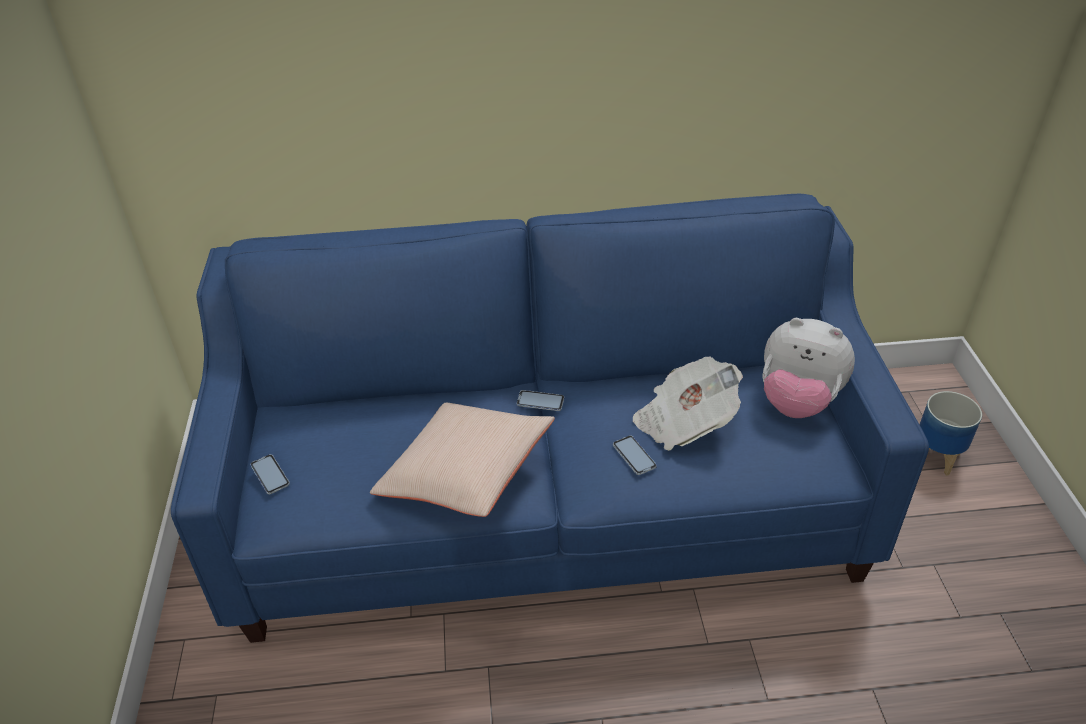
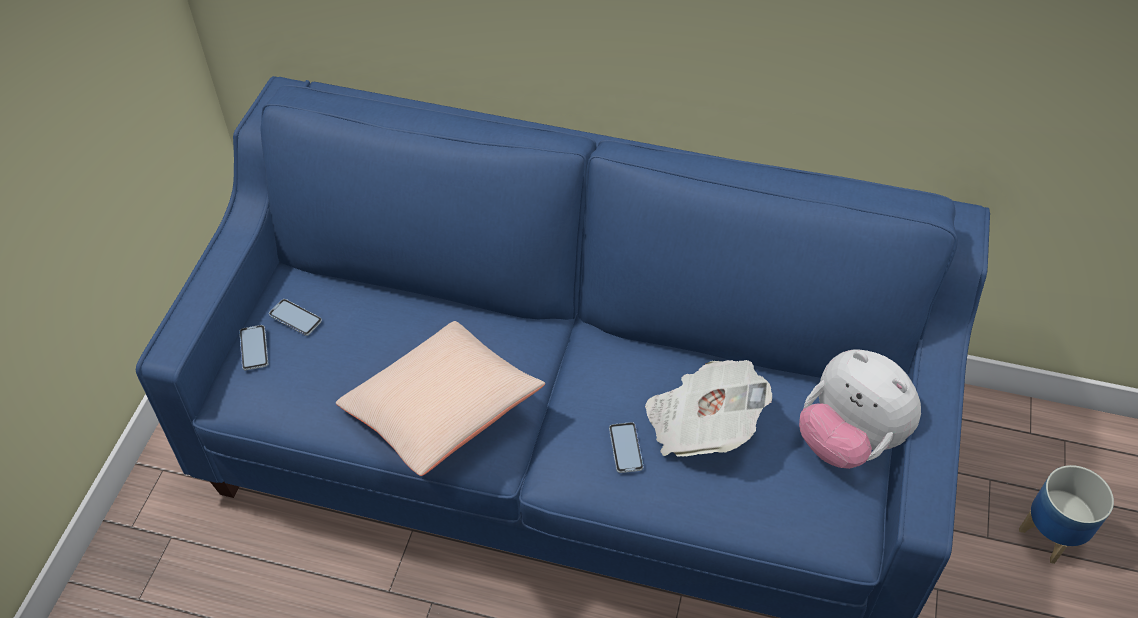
camera: 20 degrees right, 10 degrees up
(540, 401) = (561, 348): phone -> phone (295, 318)

